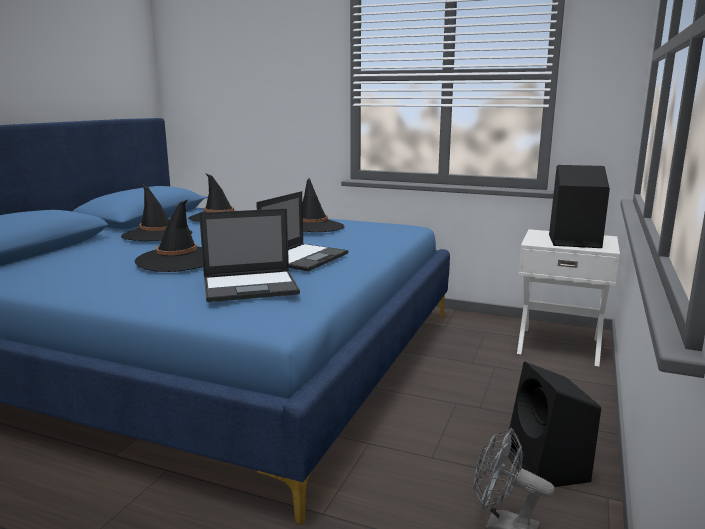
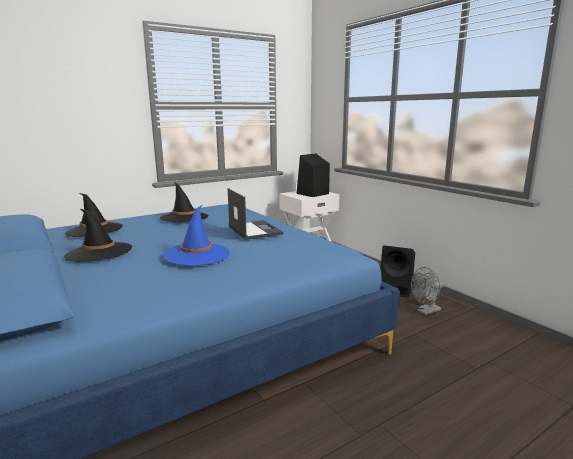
camera: 55 degrees left, 0 degrees up
(178, 260) = (197, 254): black hat -> blue hat
(251, 286) = (295, 247): laptop -> none

